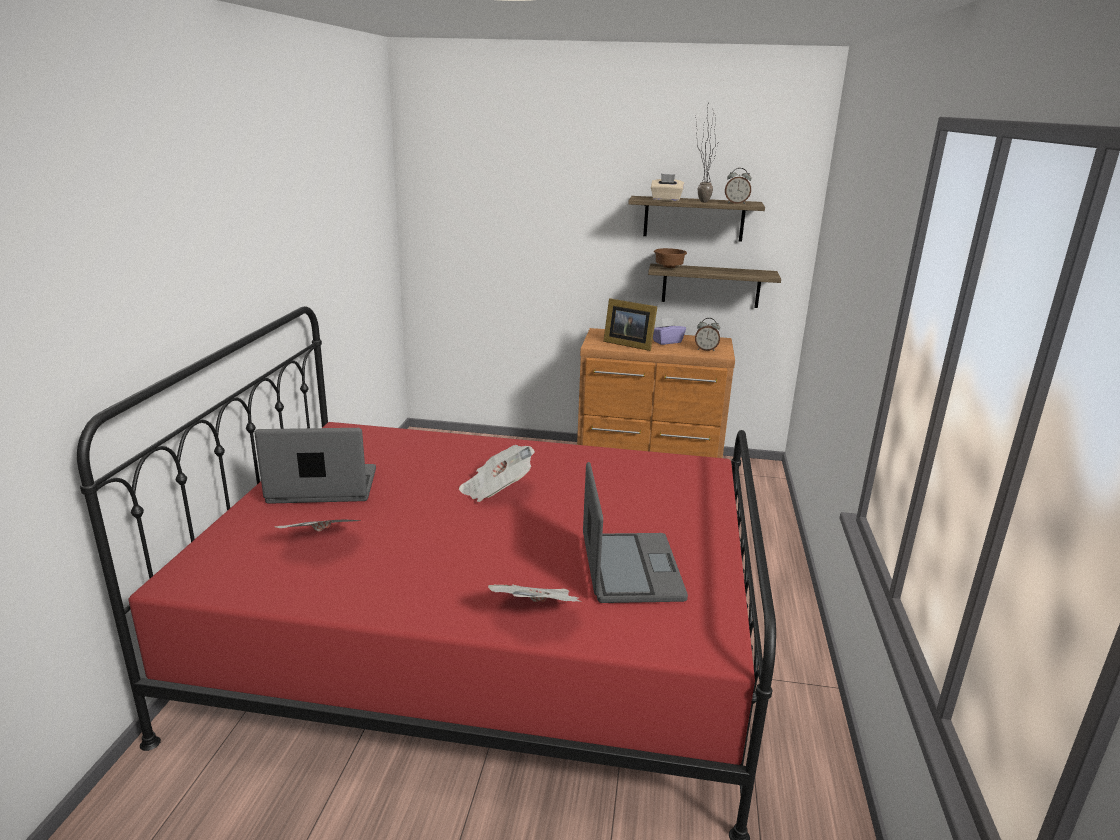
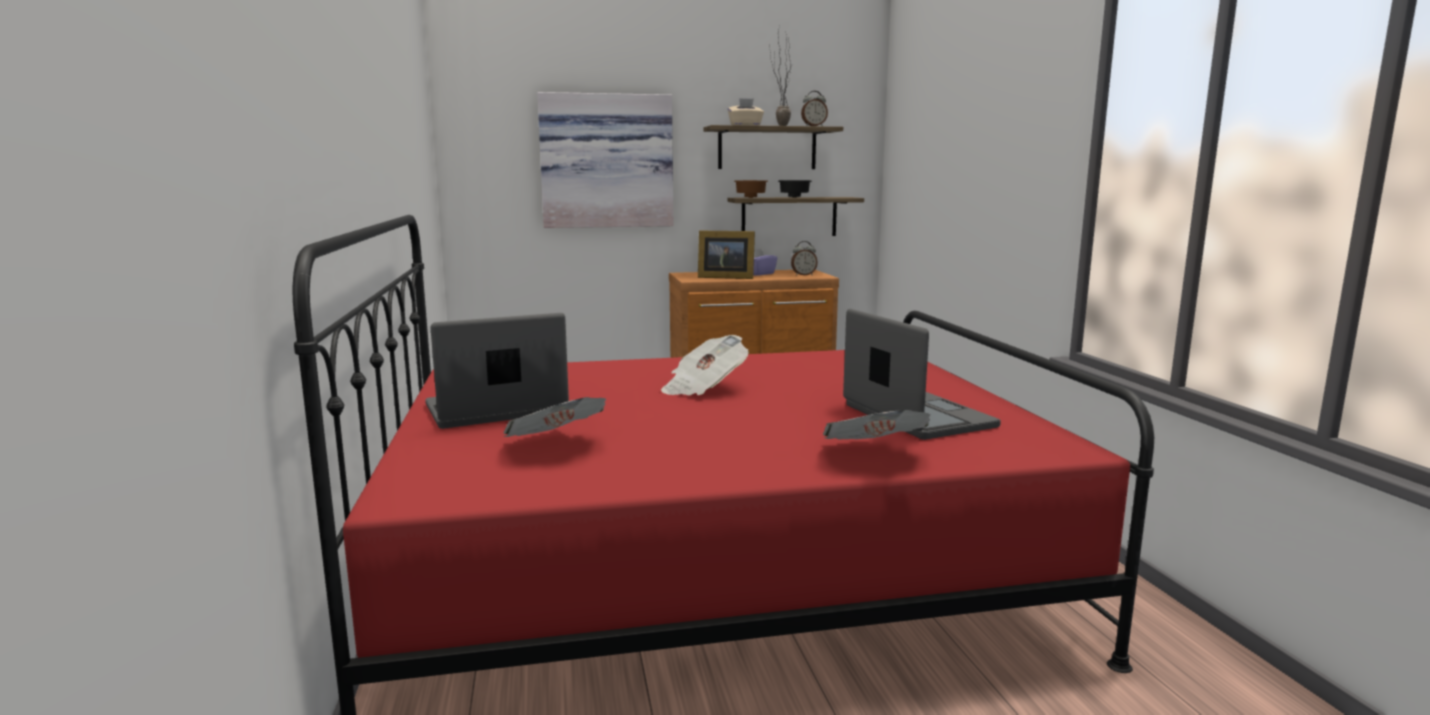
camera: 20 degrees left, 10 degrees down
(539, 223) = (606, 161): none -> picture
(714, 269) = (794, 197): none -> black bowl

